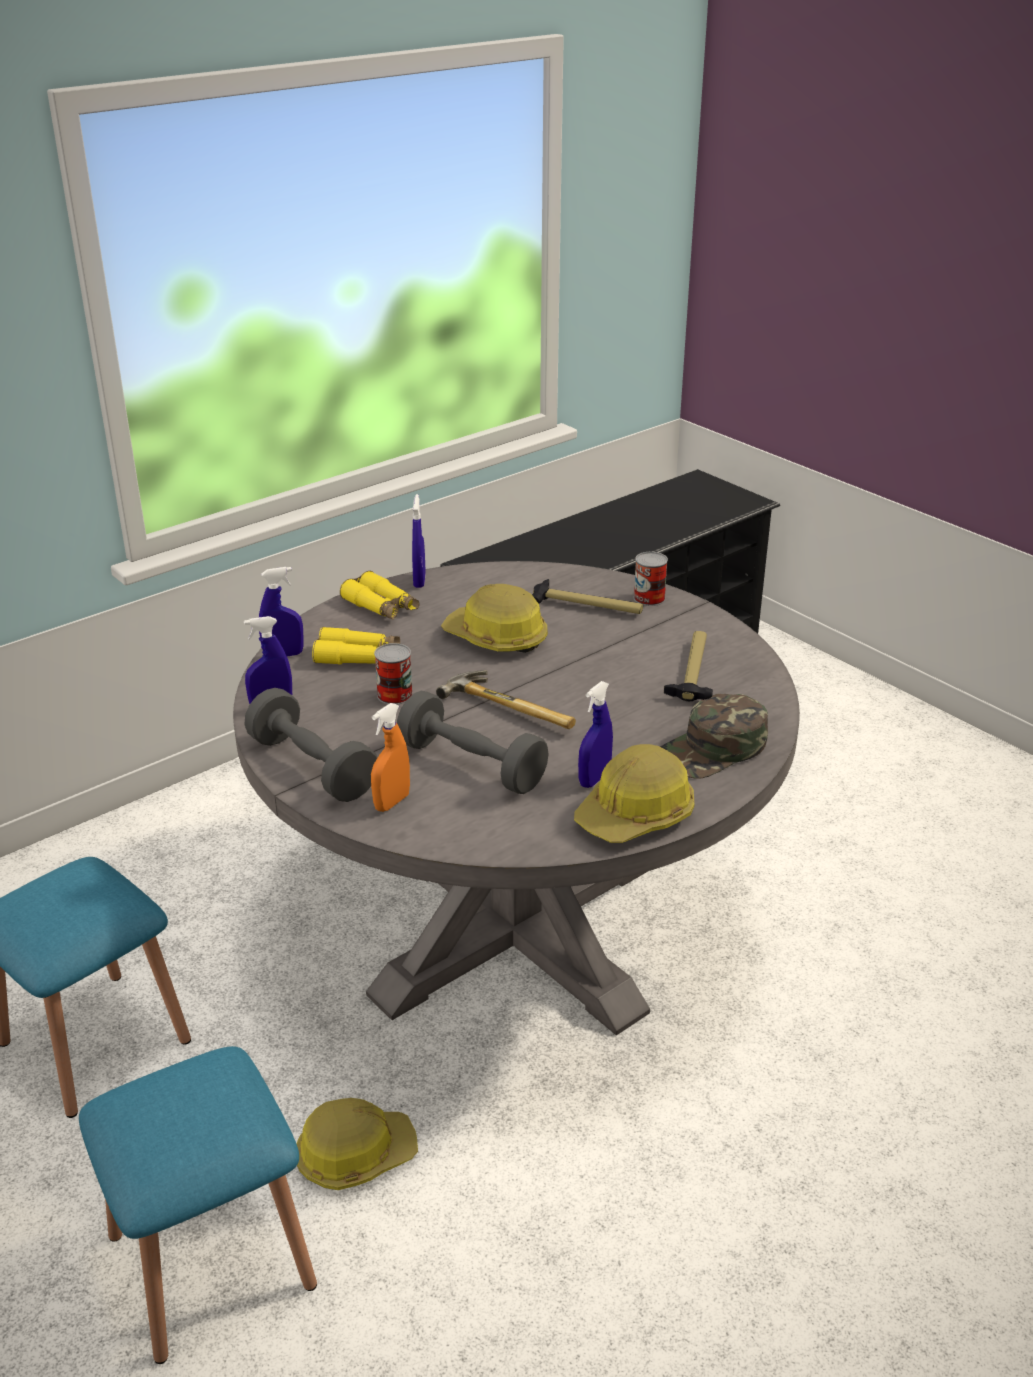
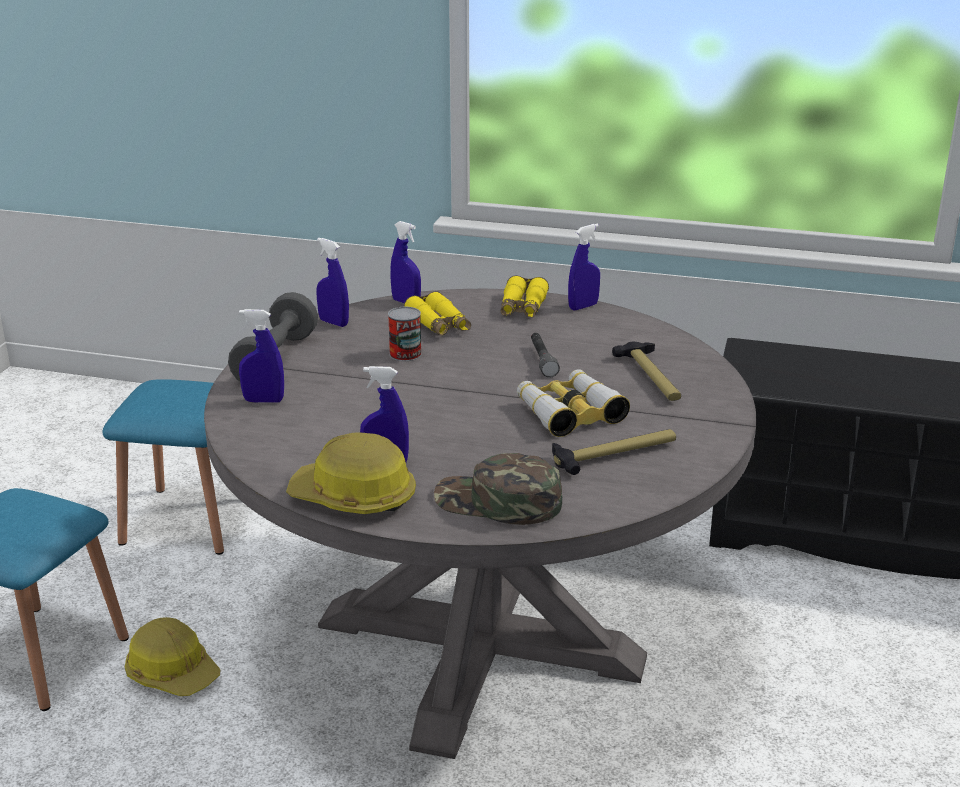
camera: 55 degrees right, 5 degrees down
(392, 802) = (263, 401): orange spray bottle -> blue spray bottle
(471, 765) = (346, 412): grey dumbbell -> none
(496, 638) = (542, 361): hard hat -> grey flashlight
(513, 706) = (448, 400): hammer -> none
(603, 662) = (569, 413): none -> binoculars
(649, 598) = (712, 398): can -> none

